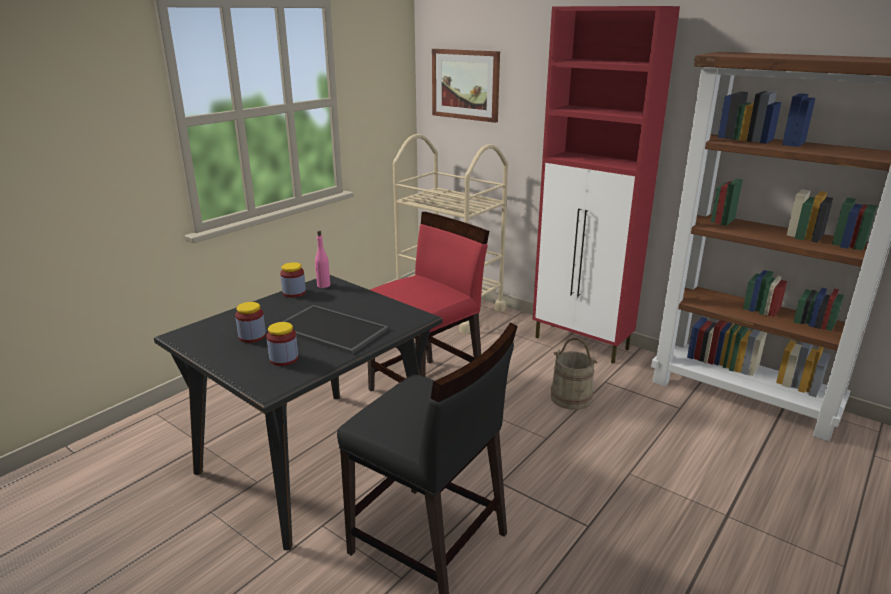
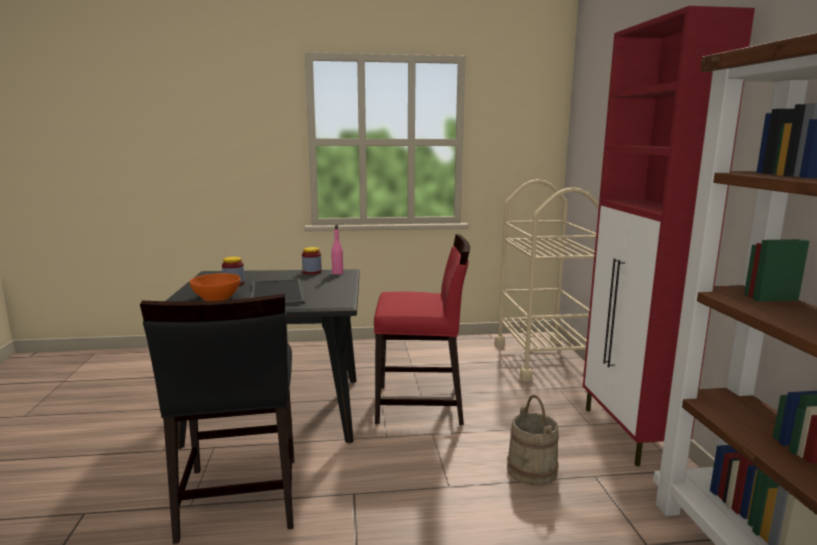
camera: 45 degrees right, 10 degrees down
(284, 359) = (216, 297): jar -> orange bowl
(465, 84) = (594, 133): picture -> none

